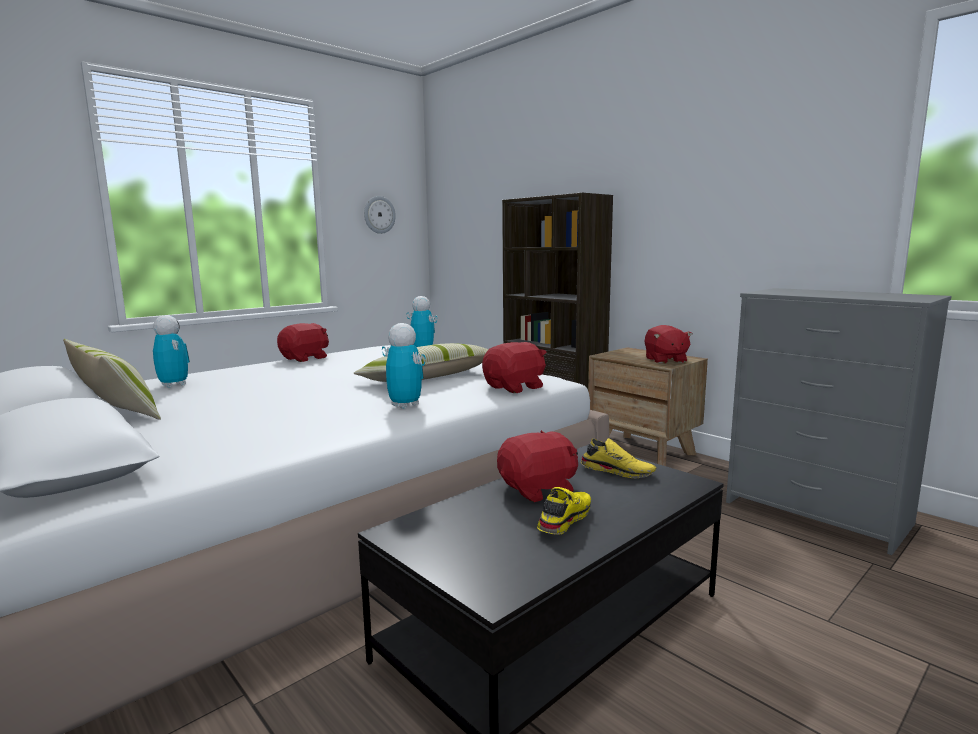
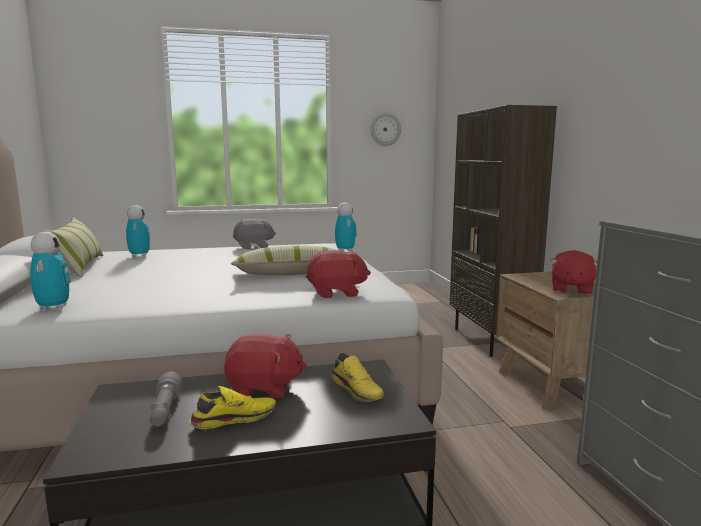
camera: 30 degrees right, 0 degrees up
(305, 358) = (254, 247): red plush toy -> grey plush toy
(405, 405) = (224, 293): toy robot -> toy robot (53, 308)
(487, 533) = (165, 411): none -> grey flashlight

